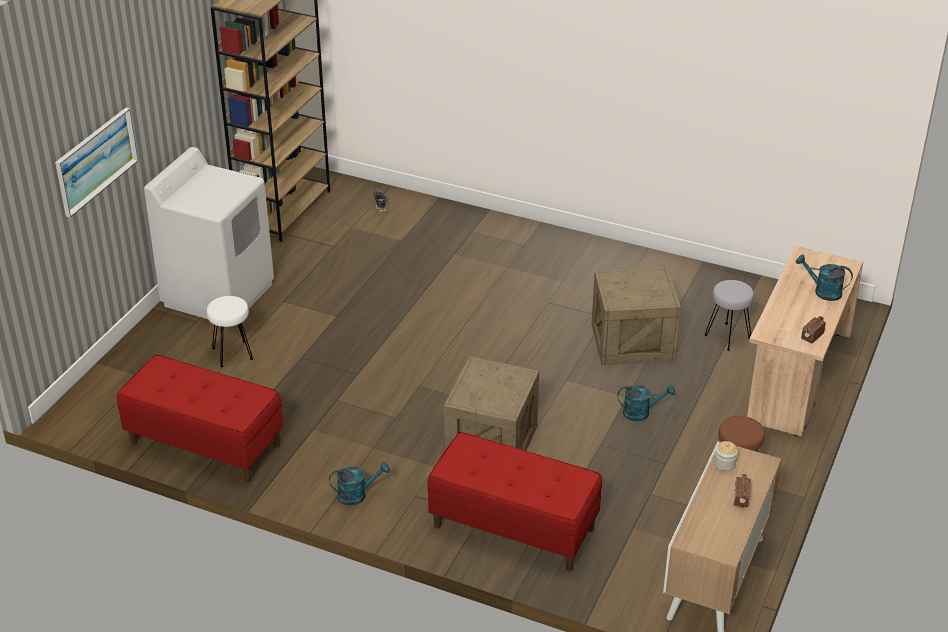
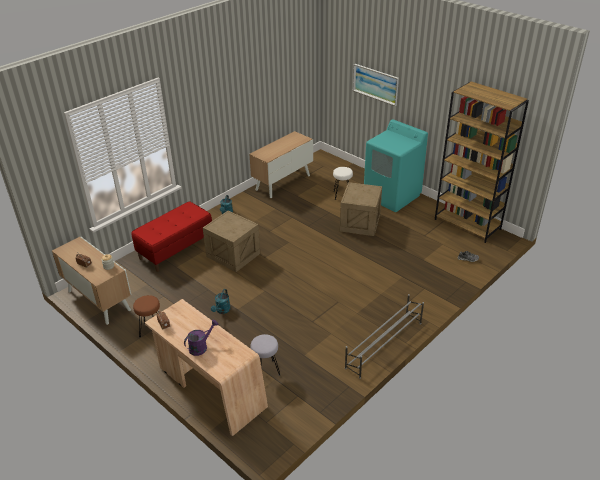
camera: 110 degrees right, 0 degrees up
(204, 444) = (283, 182): red bench -> cabinet
(219, 294) = (392, 196): white washing machine -> turquoise washing machine
(611, 250) = (383, 345): none -> grey shoe rack
(631, 342) = (283, 325): crate -> crate (360, 222)
(822, 291) = (201, 347): turquoise watering can -> purple watering can

